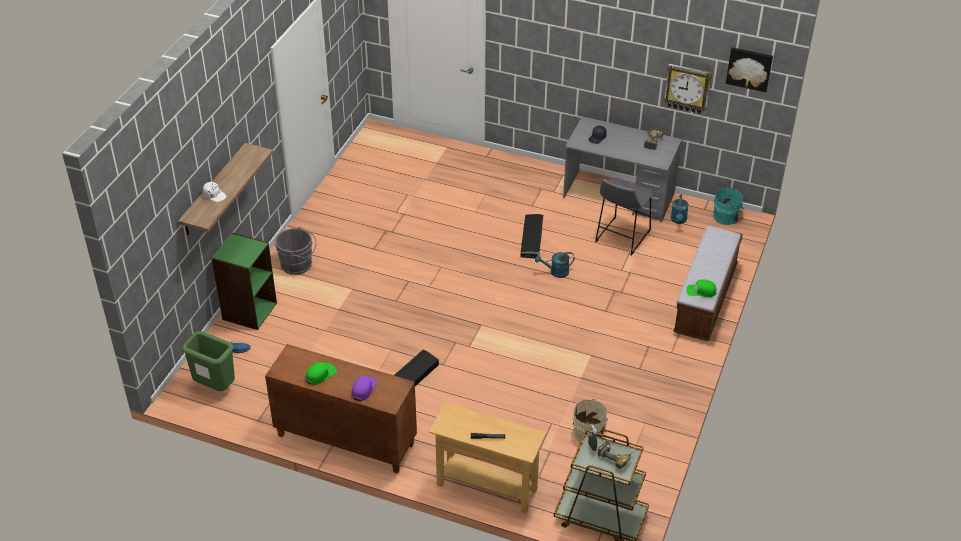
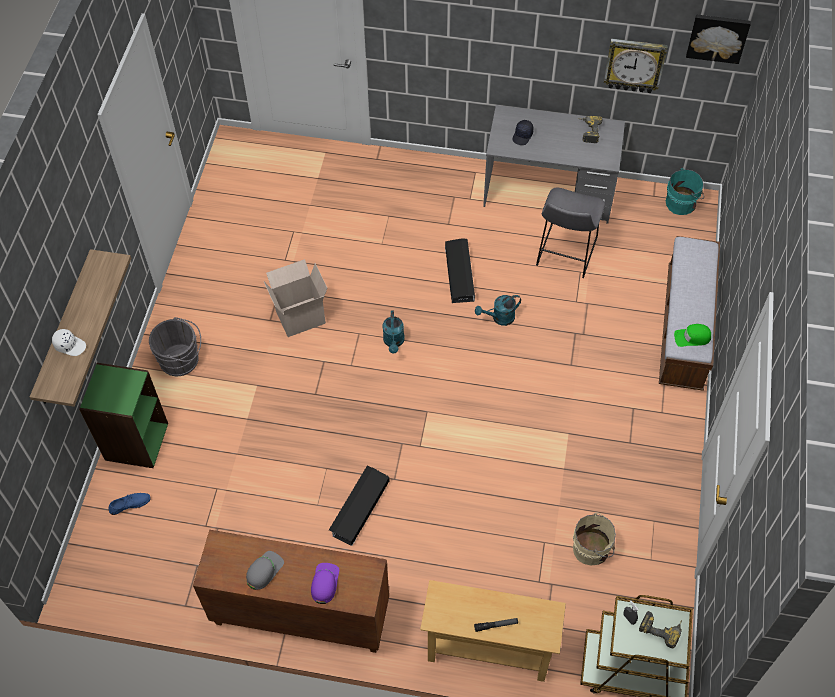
camera: 10 degrees left, 15 degrees up
(216, 387) = (120, 564): green trash can -> none
(320, 374) = (264, 571): green cap -> grey cap
(398, 249) = (300, 315): none -> cardboard box
(678, 220) = (627, 217): turquoise watering can -> turquoise watering can (394, 342)

